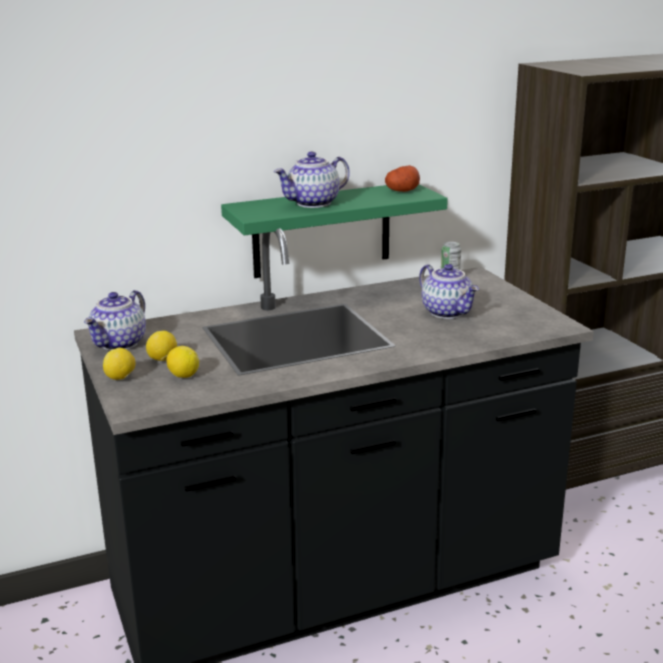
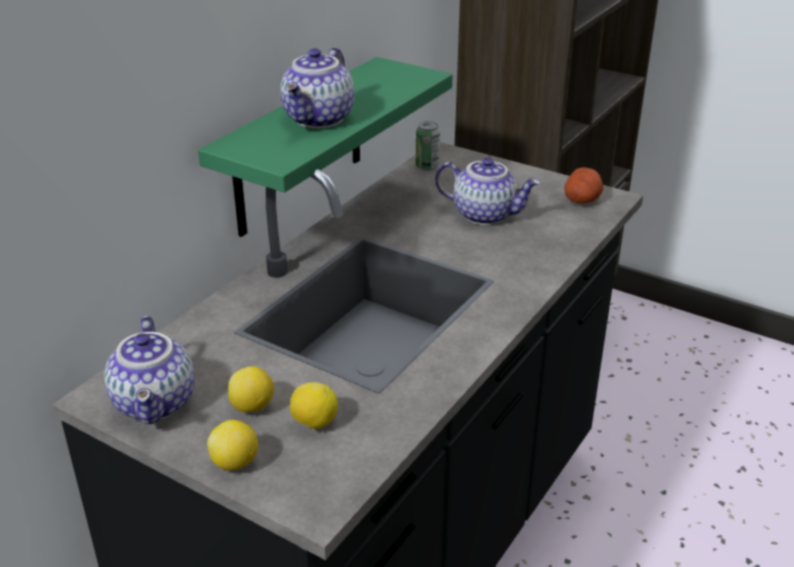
camera: 35 degrees left, 10 degrees up
(402, 191) = (389, 74): potato -> potato (582, 200)

